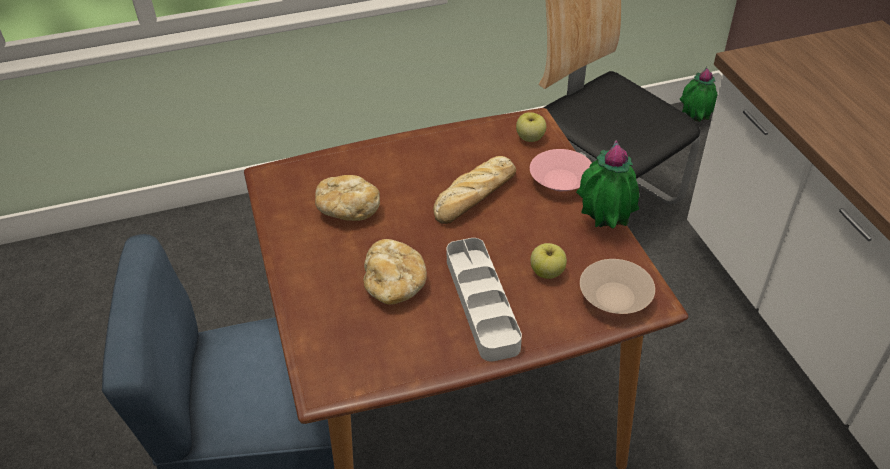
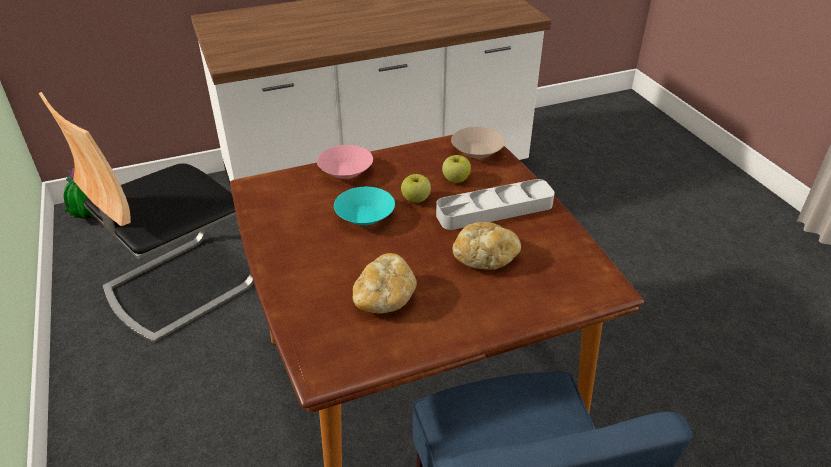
camera: 95 degrees left, 5 degrees down
(474, 197) = (365, 217): bread -> turquoise bowl
(530, 138) = (281, 187): apple -> apple (416, 199)
(603, 227) = (403, 154): potted plant -> none

